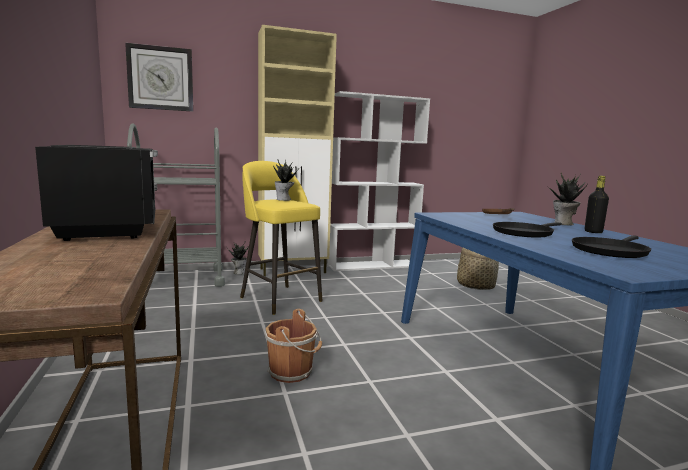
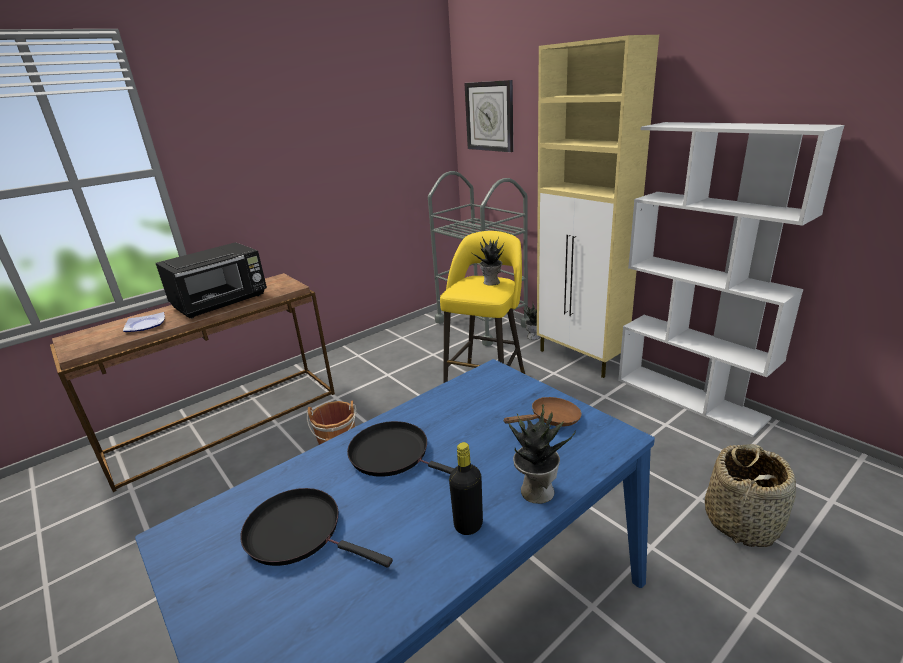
camera: 70 degrees right, 15 degrees up
(84, 255) = (144, 325): none -> plate

